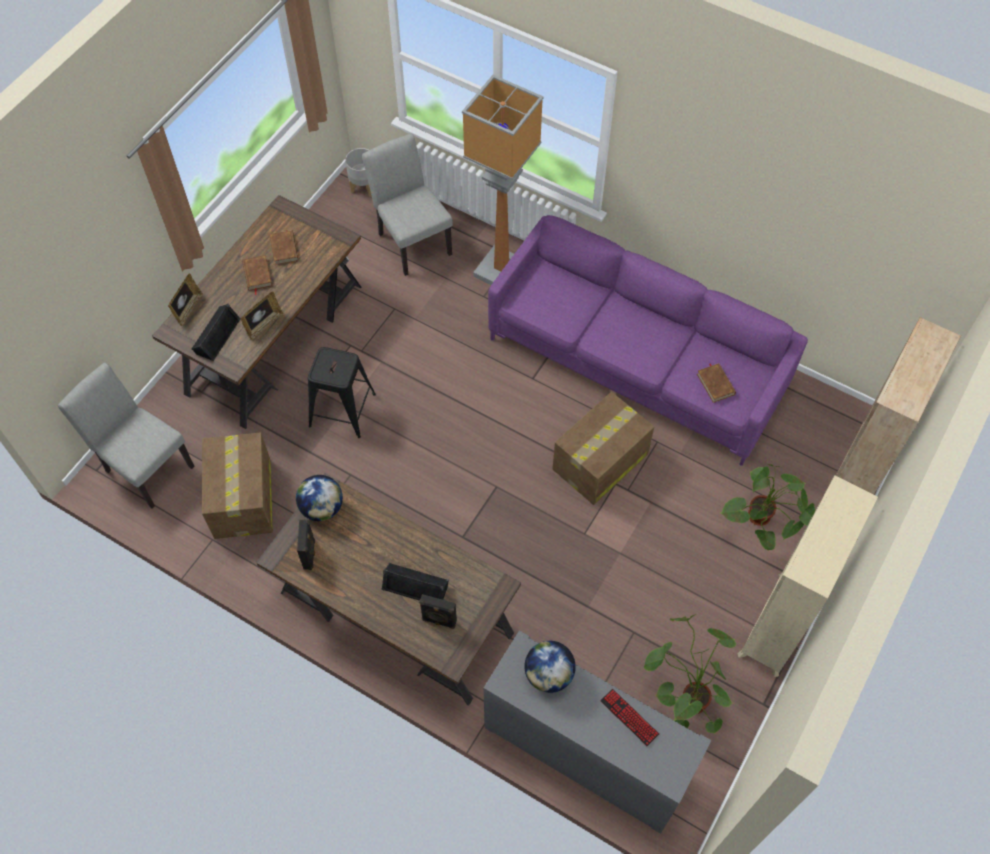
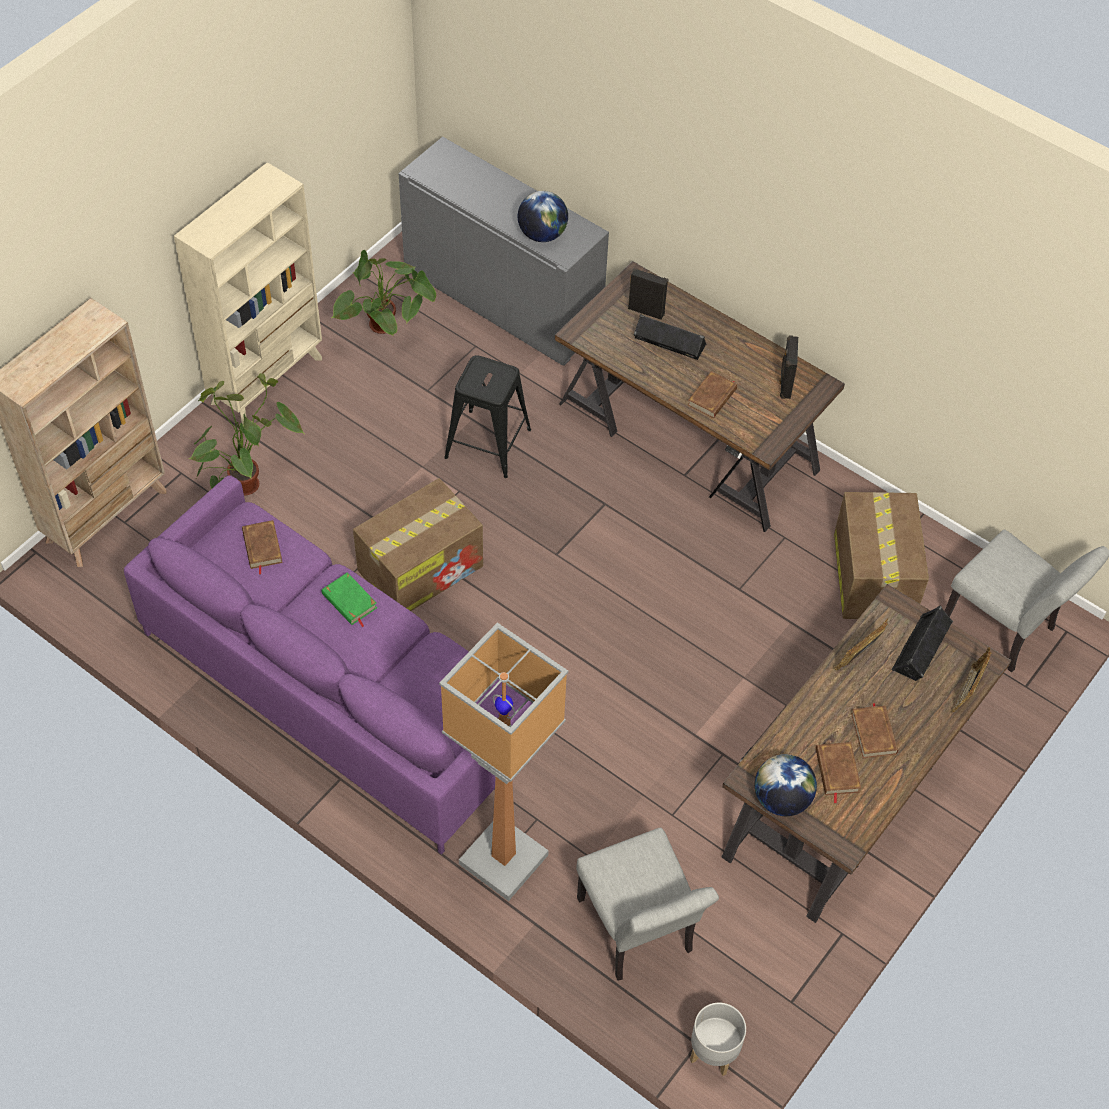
camera: 175 degrees left, 5 degrees down
(322, 508) = (772, 428): globe -> globe (781, 799)
(342, 409) = (750, 672): black stool -> black stool (488, 444)
(374, 532) = (712, 397): none -> brown book
(629, 717) = (471, 195): keyboard -> none
(638, 351) = (349, 601): none -> green book

